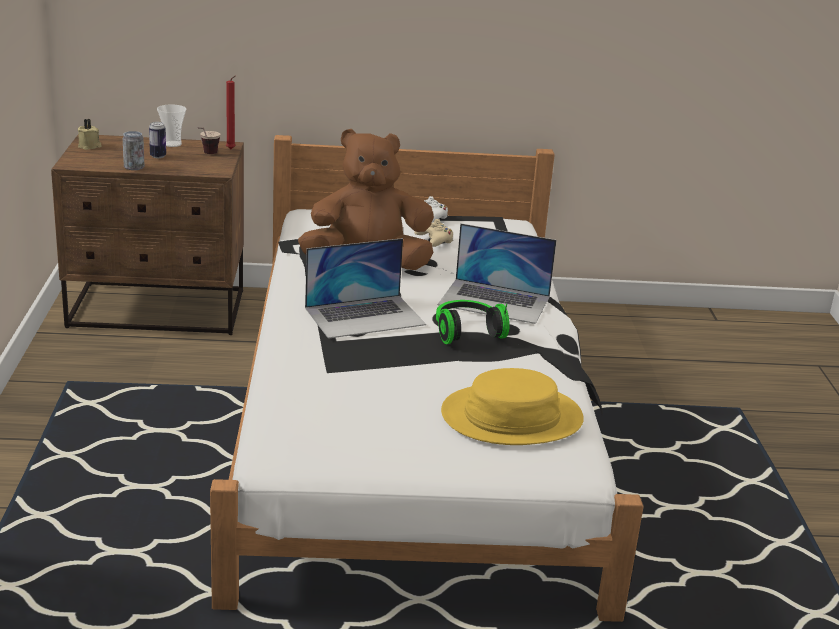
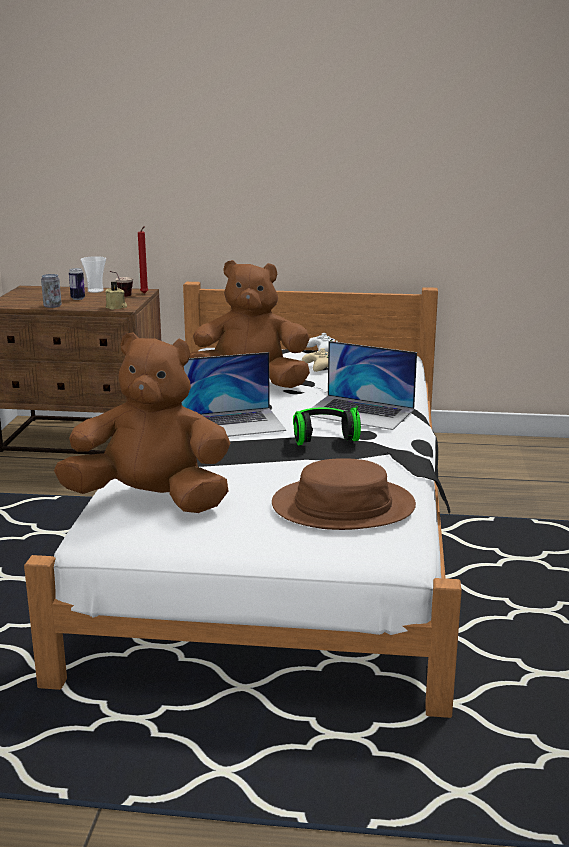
camera: 10 degrees right, 5 degrees down
(90, 146) = (23, 293): beige candle -> beige candle (116, 307)
(317, 414) = (152, 501): none -> brown plush toy
(511, 417) = (343, 506): yellow hat -> brown hat

